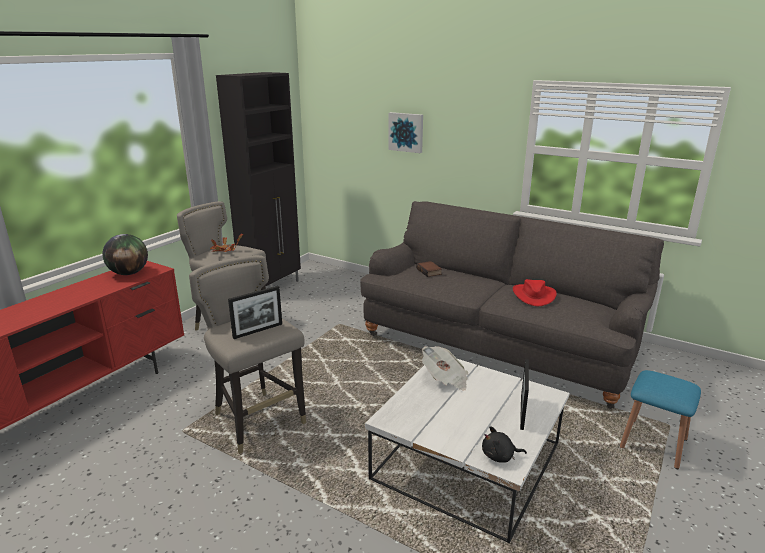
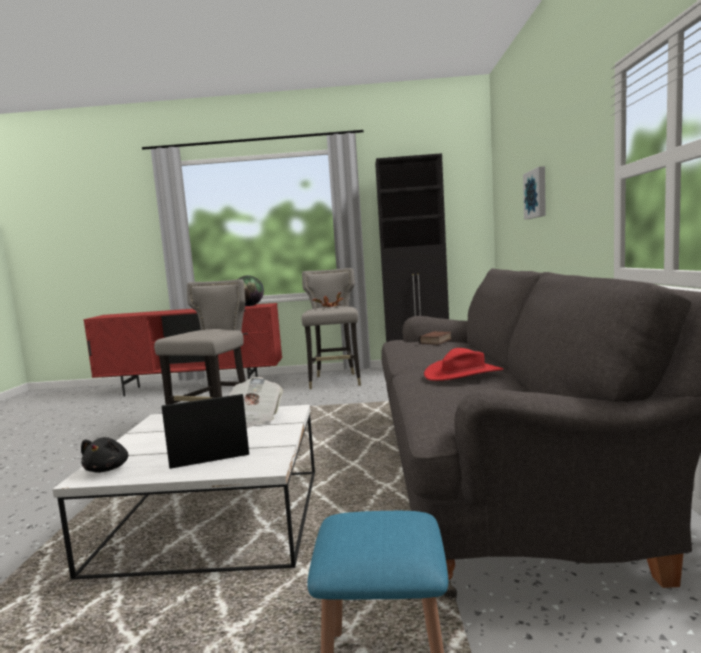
camera: 60 degrees right, 15 degrees down
(258, 331) = (198, 333): picture frame -> none
(500, 456) = (108, 469): black plush toy -> black plush toy turned 150 degrees counterclockwise

